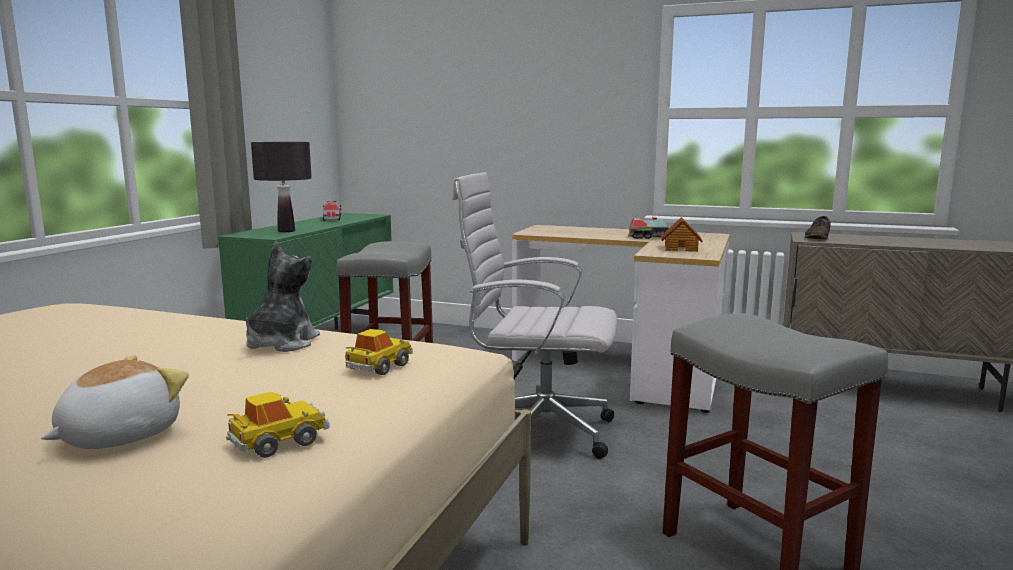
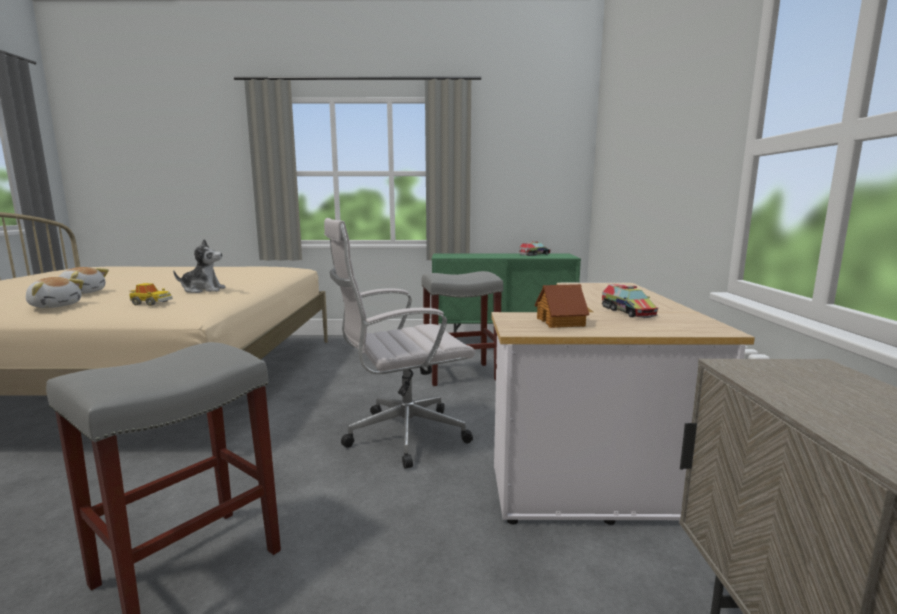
camera: 70 degrees right, 0 degrees up
(279, 442) = (56, 306): toy car -> plush toy
(286, 231) = (464, 256): black table lamp -> none
(536, 431) = (400, 436): white office chair -> white office chair turned 105 degrees counterclockwise
(818, 237) = (790, 373): brown shoe -> none

